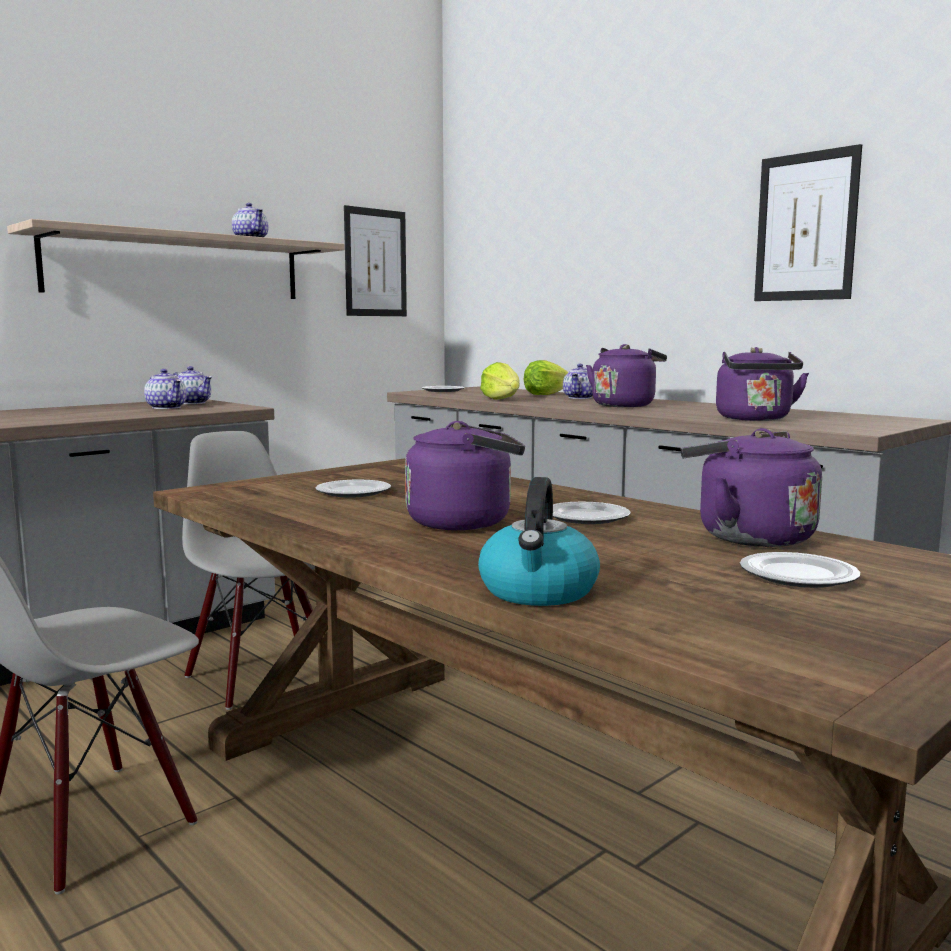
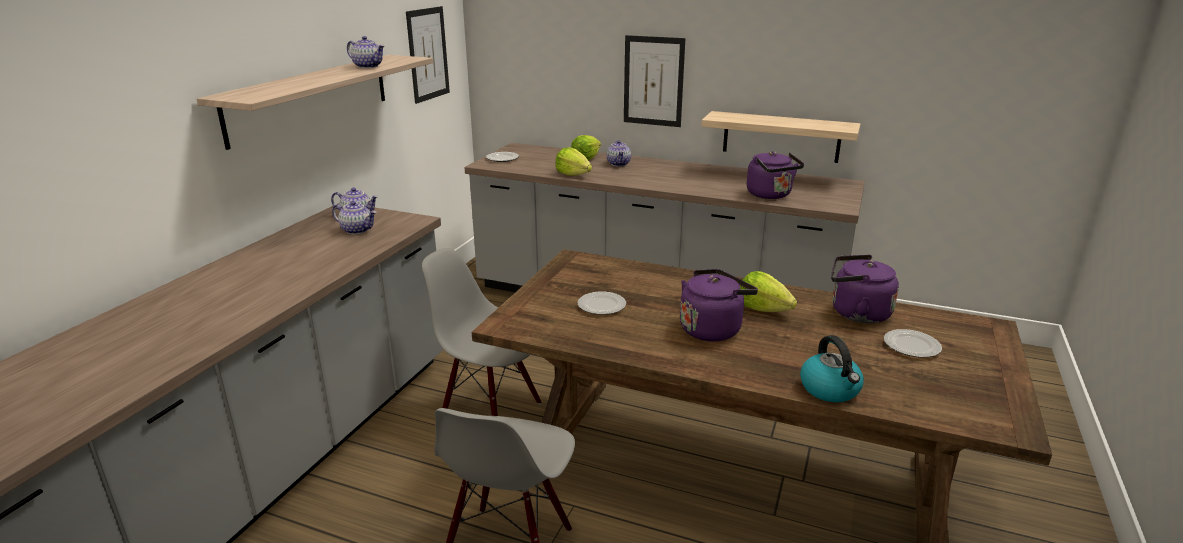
camera: 25 degrees left, 15 degrees up
(586, 517) = (763, 309): plate -> lettuce
(624, 405) = (667, 177): purple kettle -> none
(806, 227) = (778, 55): picture -> picture (653, 81)
(815, 354) = (781, 137): none -> shelf

